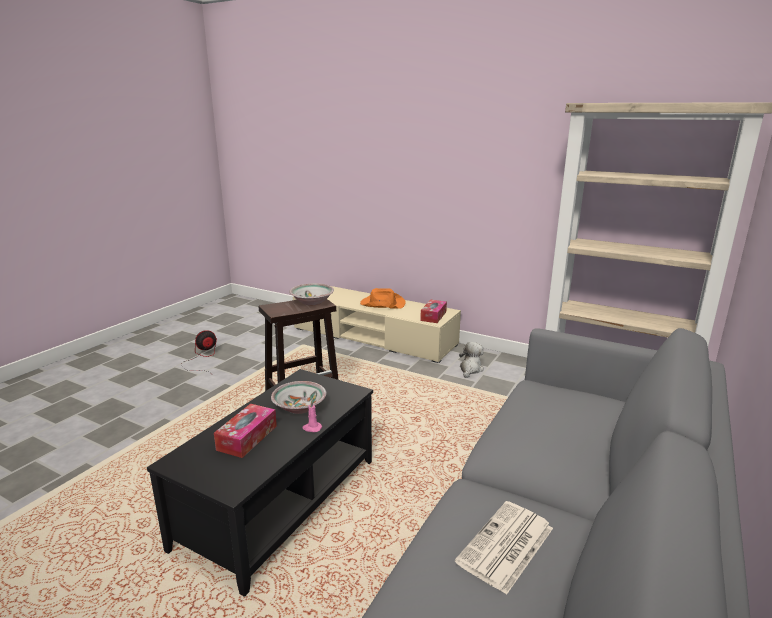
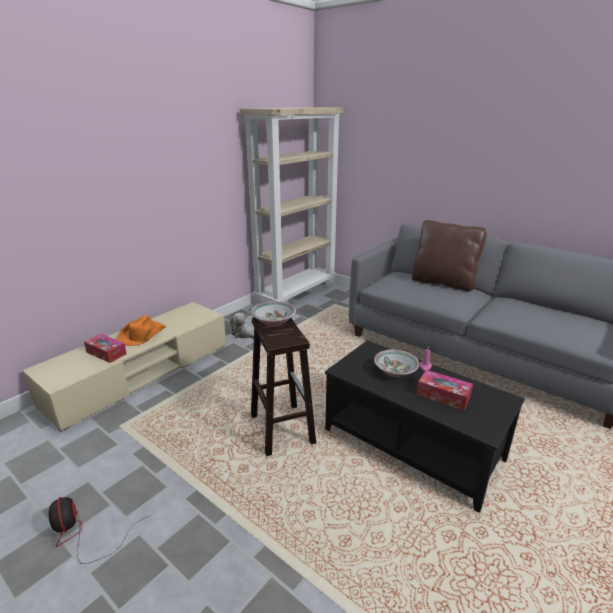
camera: 80 degrees left, 5 degrees up
(433, 316) = (197, 314): tissue box -> tissue box (106, 353)
(506, 546) = (531, 313): newspaper -> none
(597, 443) = (443, 282): none -> brown pillow

